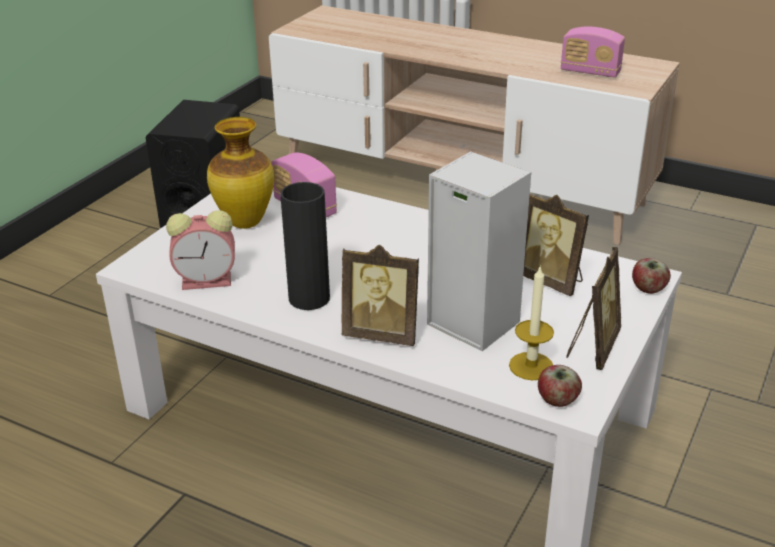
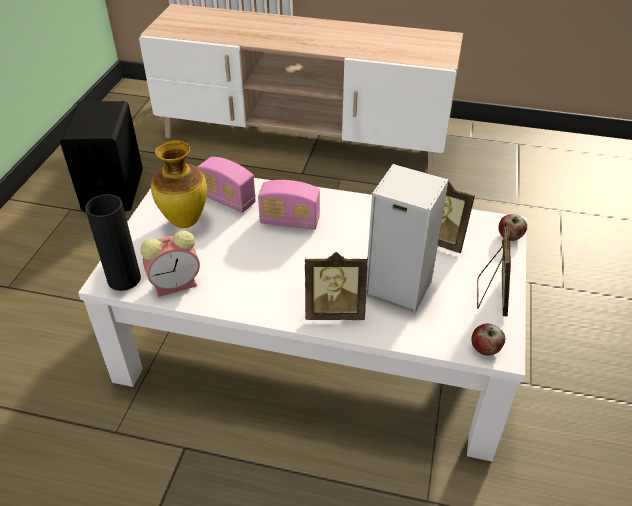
camera: 15 degrees left, 10 degrees up
(309, 298) = (265, 287): black vase -> black vase (124, 279)
(531, 366) = (455, 321): candle -> none
(590, 72) = (403, 49): radio -> radio (290, 221)

